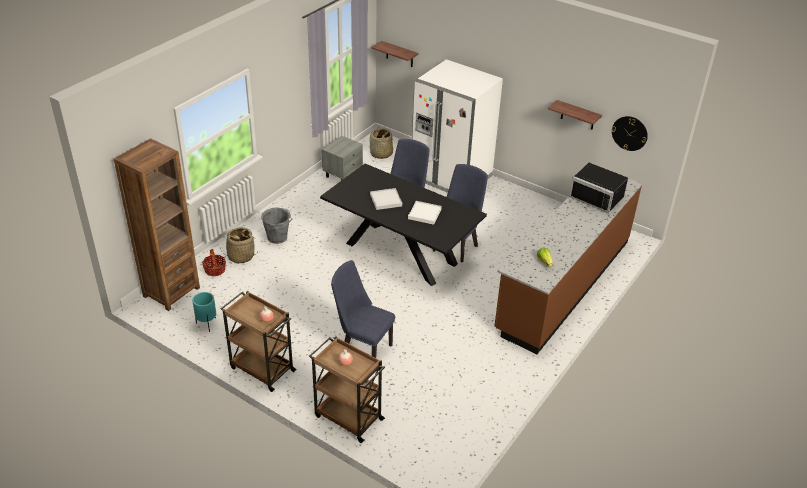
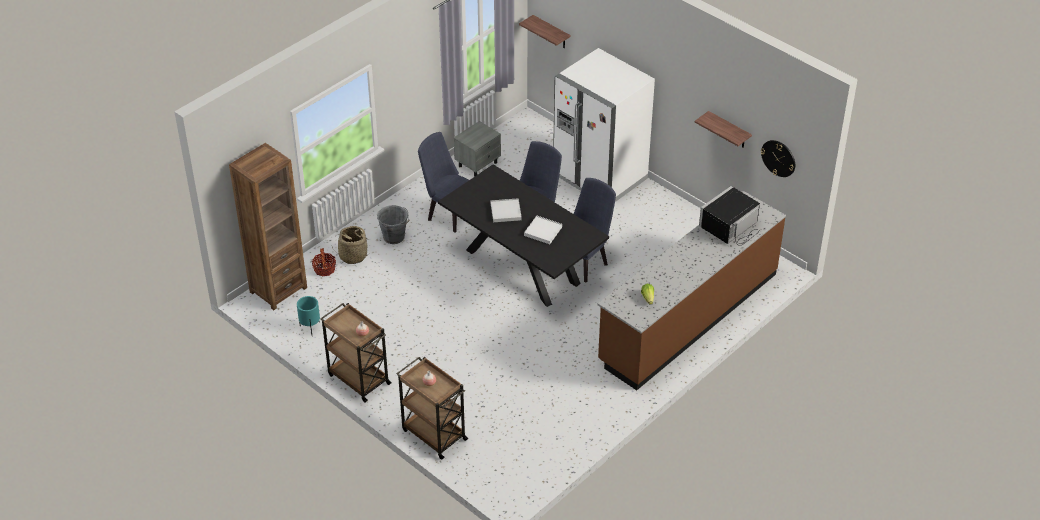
camera: 10 degrees right, 5 degrees up
(362, 349) = (461, 368): blue chair -> blue chair (448, 215)
(381, 154) = (526, 140): basket -> none
(598, 196) = (731, 227): black microwave -> black microwave turned 90 degrees clockwise

